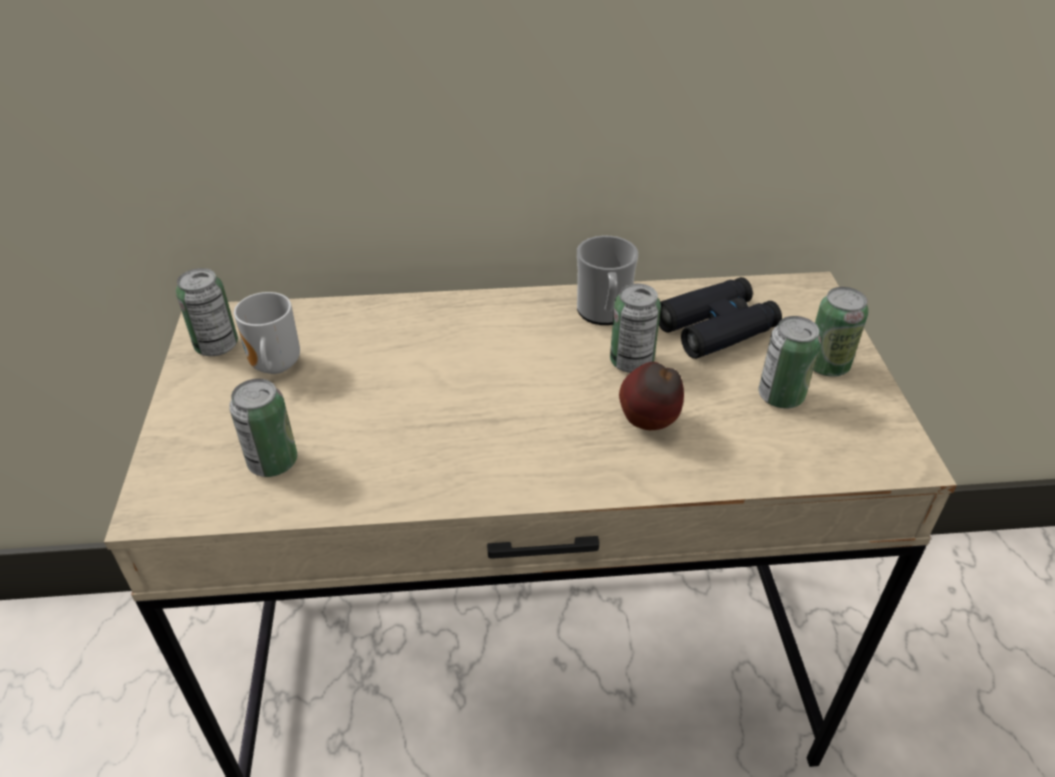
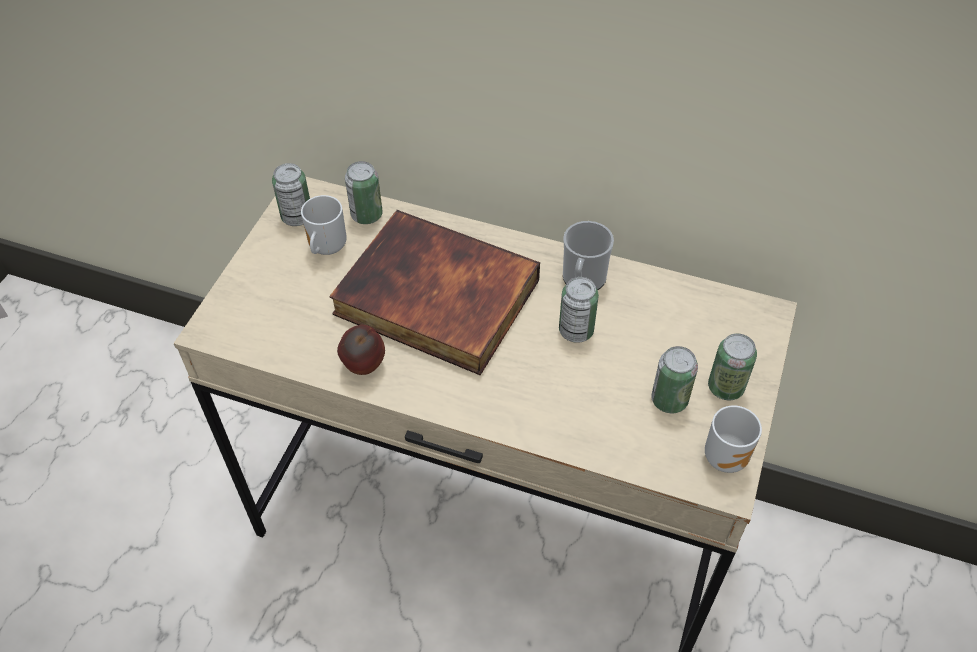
camera: 25 degrees right, 10 degrees up
(273, 462) = (292, 323): can -> can (366, 215)
(445, 380) = (434, 299): none -> book
(649, 425) = (555, 387): apple -> apple (364, 367)
(716, 328) = (662, 323): black binoculars -> none
(882, 430) = (727, 456): none -> mug

